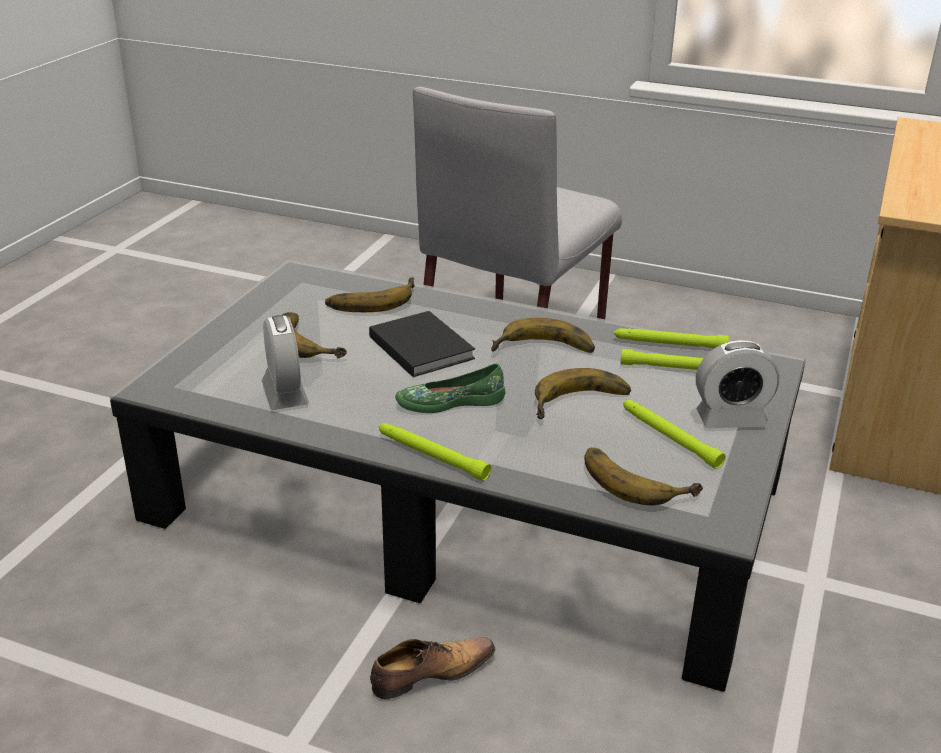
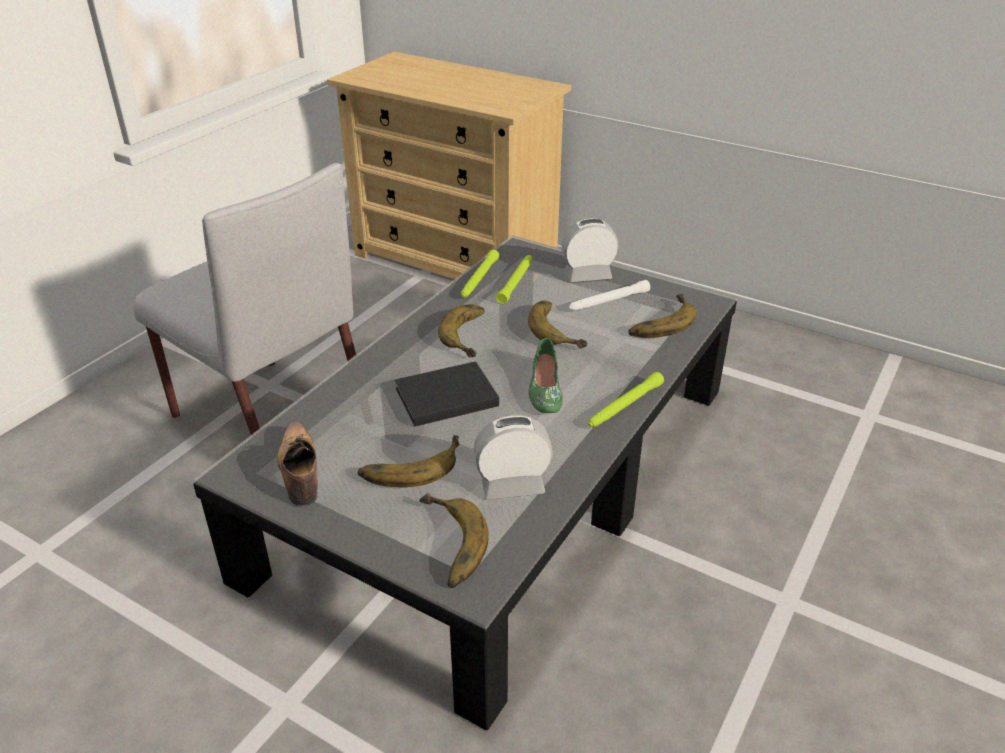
camera: 80 degrees left, 5 degrees up
(371, 300) = (334, 421): banana -> banana (445, 545)
(430, 674) = (709, 519): shoe -> shoe (300, 471)
(669, 437) = (608, 301): green flashlight -> white flashlight
(730, 419) = (588, 275): alarm clock -> alarm clock turned 105 degrees counterclockwise

